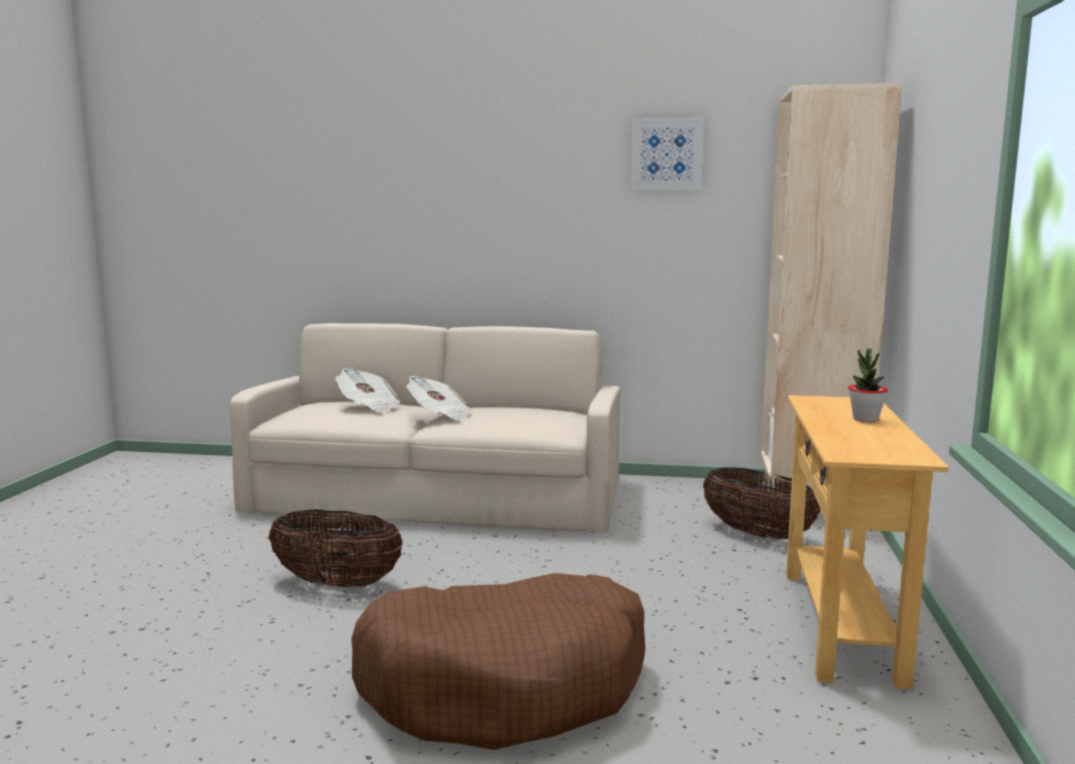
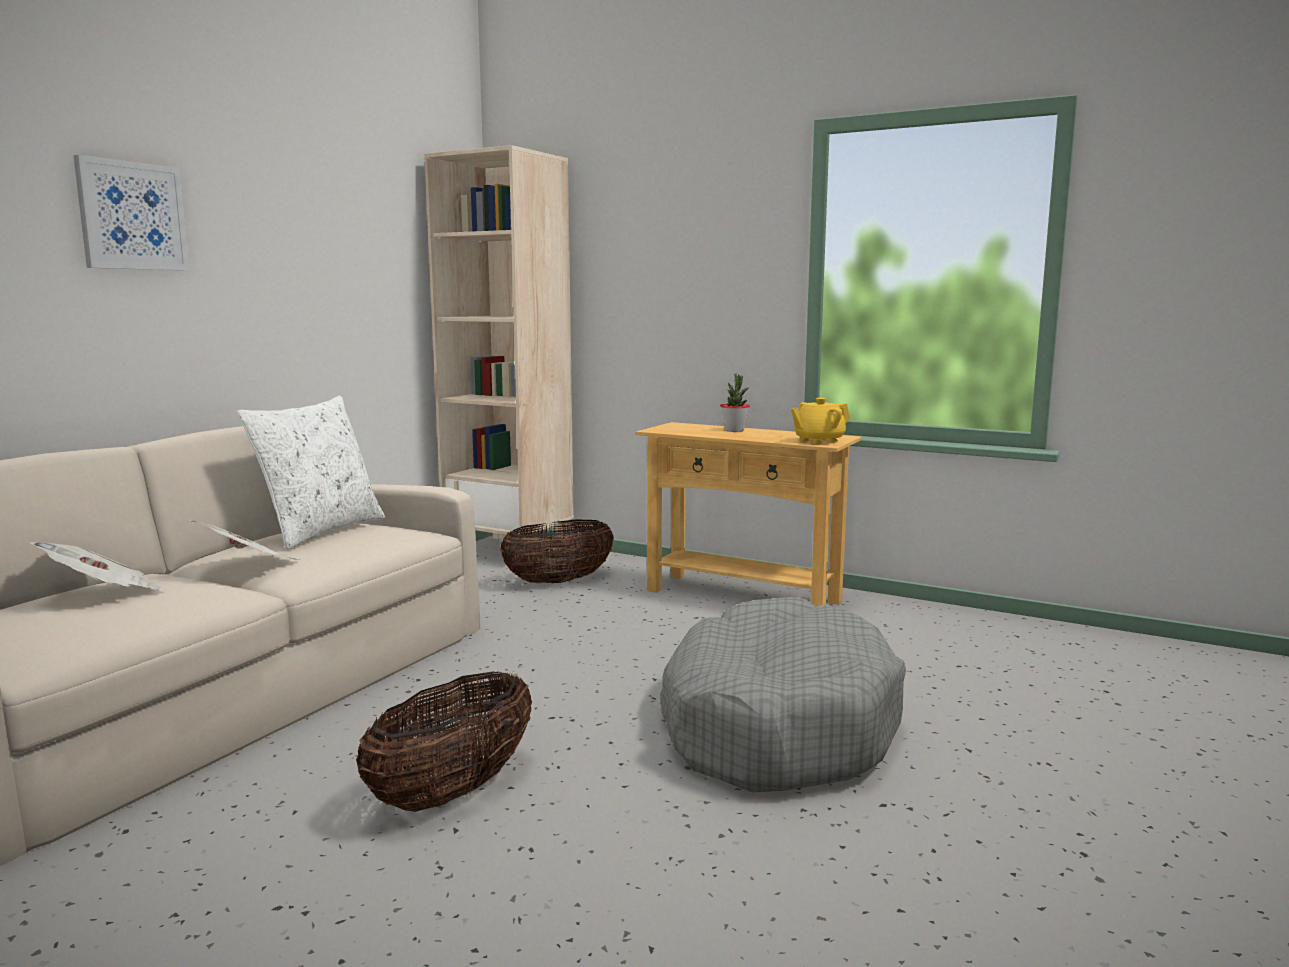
camera: 70 degrees left, 0 degrees up
(505, 685) = (776, 724): brown dog bed -> grey dog bed
(531, 412) = (320, 531): none -> white pillow
(667, 154) = (335, 200): picture -> picture (132, 216)
(857, 451) = (818, 441): none -> yellow teapot

